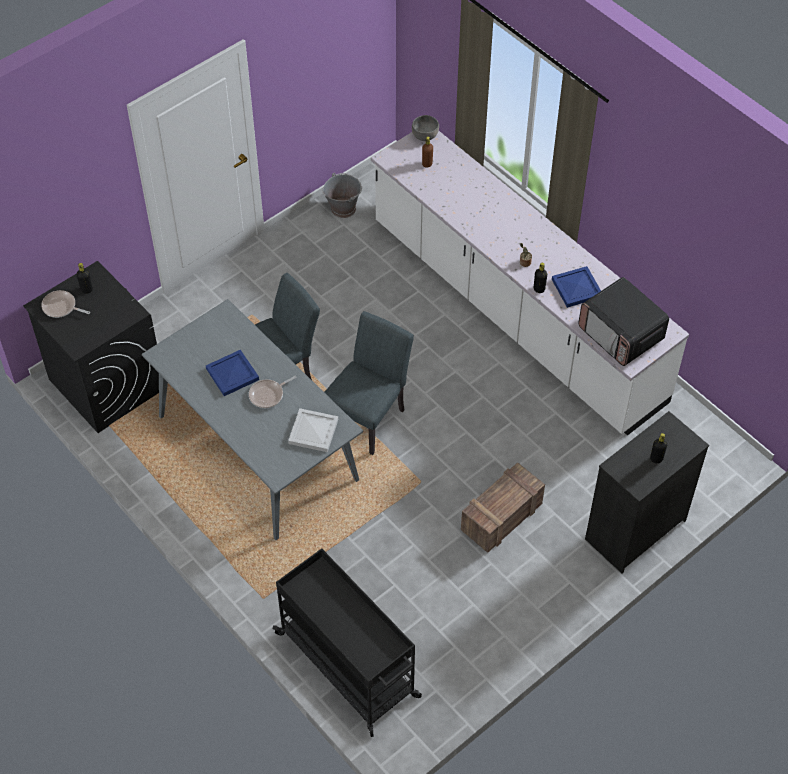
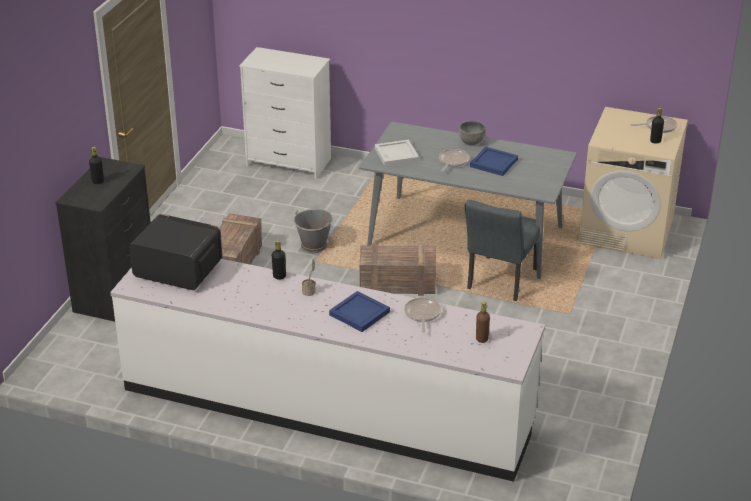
camera: 150 degrees right, 20 degrees down
(106, 383) = (627, 231): black washing machine -> beige washing machine
(343, 208) = (586, 432): grey bucket -> grey bucket (314, 246)
(348, 666) = (288, 162): black cart -> white dresser
(369, 416) = (396, 284): grey chair -> crate
(425, 136) = (510, 364): grey bowl -> grey bowl (471, 142)
(453, 203) = (422, 314): none -> frying pan
(576, 289) = (243, 288): blue tray -> blue tray (359, 313)

